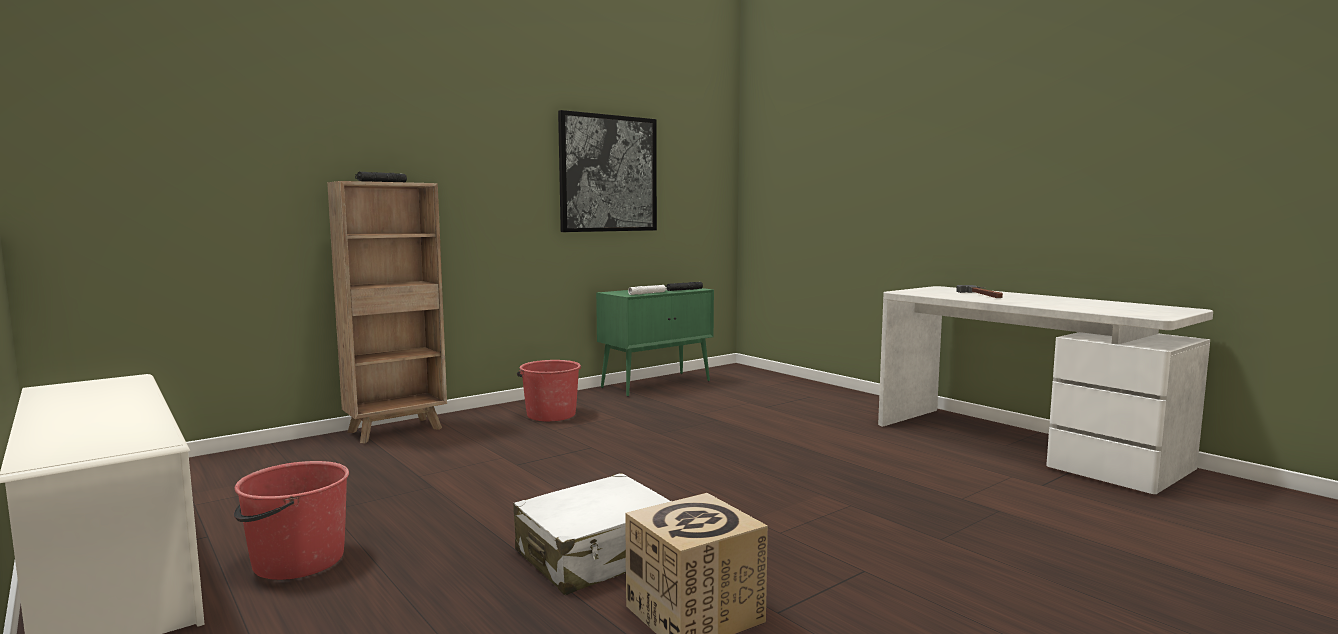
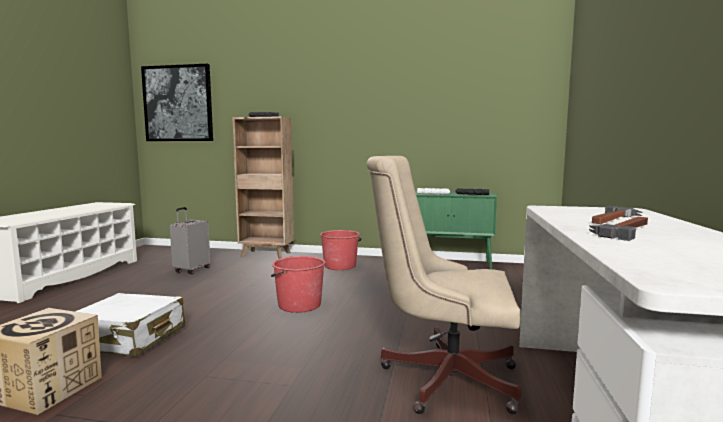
camera: 50 degrees right, 0 degrees up
(297, 561) = (88, 293): red bucket -> red bucket (298, 305)
(354, 480) = (191, 270): none -> grey suitcase
(608, 173) = (426, 105): picture -> picture (178, 103)
(900, 459) = (441, 376): none -> beige office chair
(1026, 300) = (624, 231): none -> hammer

